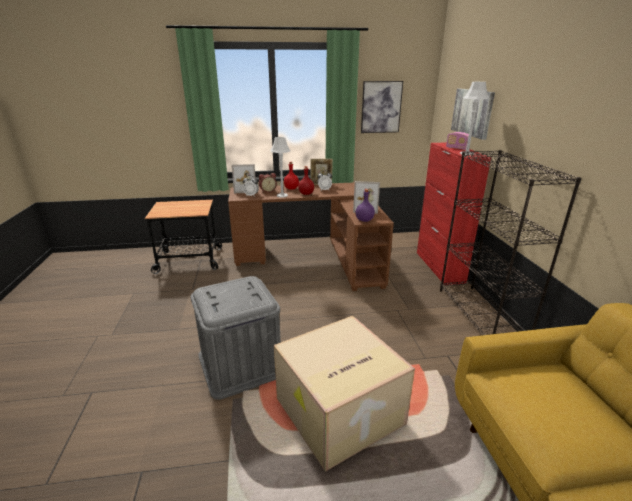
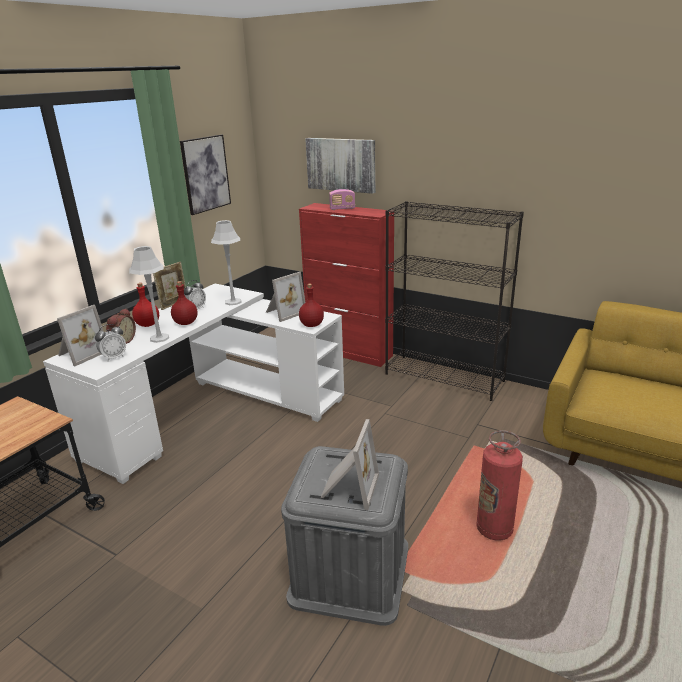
camera: 50 degrees left, 0 degrees up
(224, 299) = (348, 487): none -> picture frame
(316, 257) = (213, 411): brown desk -> white desk
(339, 413) = (494, 529): cardboard box -> fire extinguisher
(364, 220) = (311, 325): purple bottle -> red bottle
(467, 153) = (366, 212): grey table lamp -> grey table lamp (233, 302)

